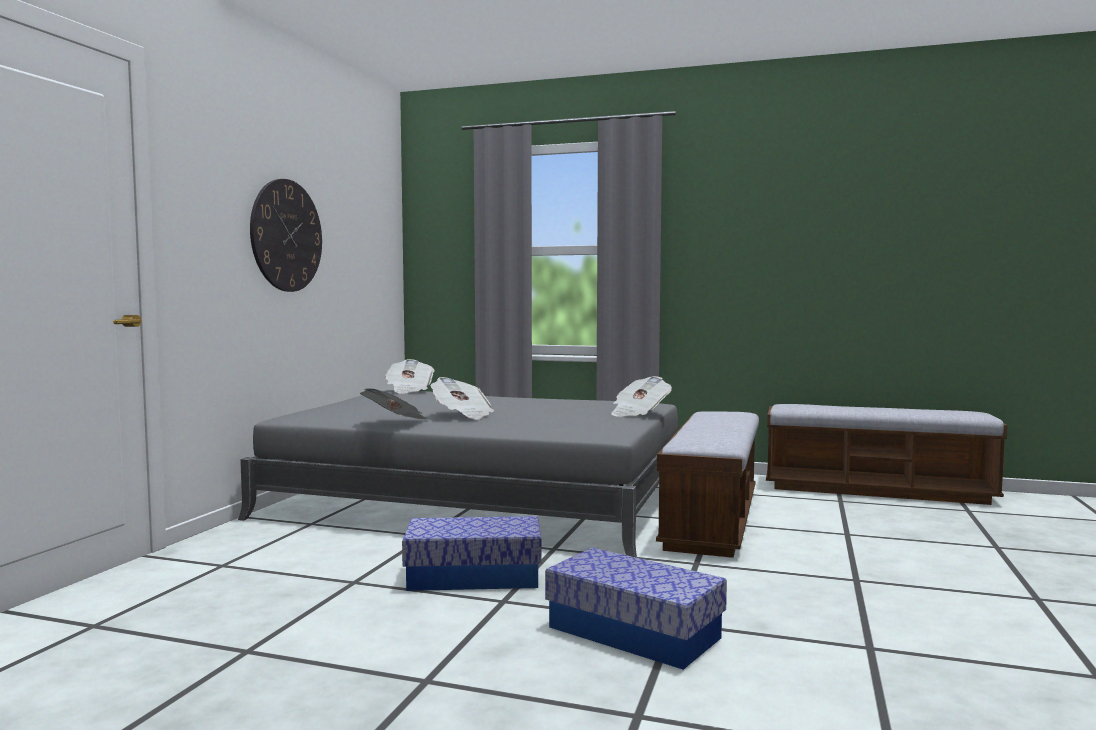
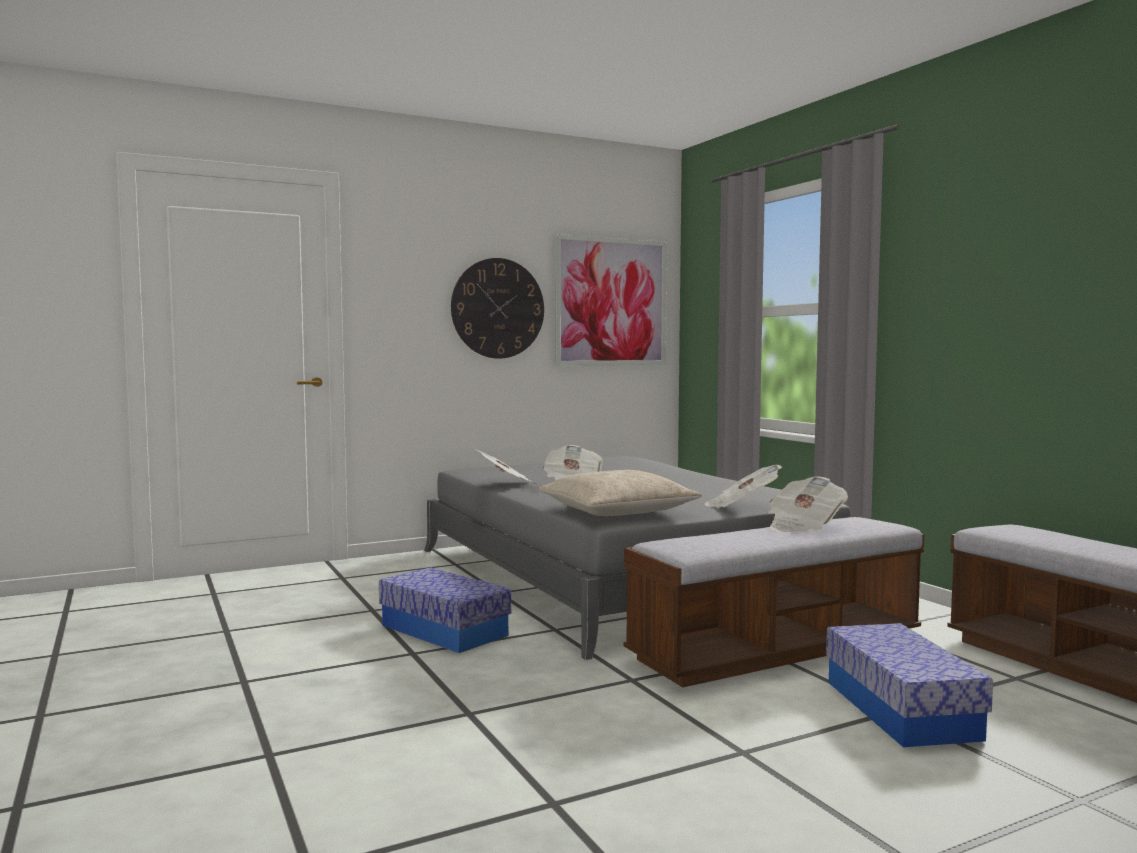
camera: 45 degrees right, 0 degrees up
(364, 235) = (611, 302): none -> picture
(409, 390) = (630, 458): newspaper -> newspaper (803, 526)
(581, 428) = (617, 511): none -> beige pillow
(634, 632) = (423, 707): storage box -> storage box (901, 709)

